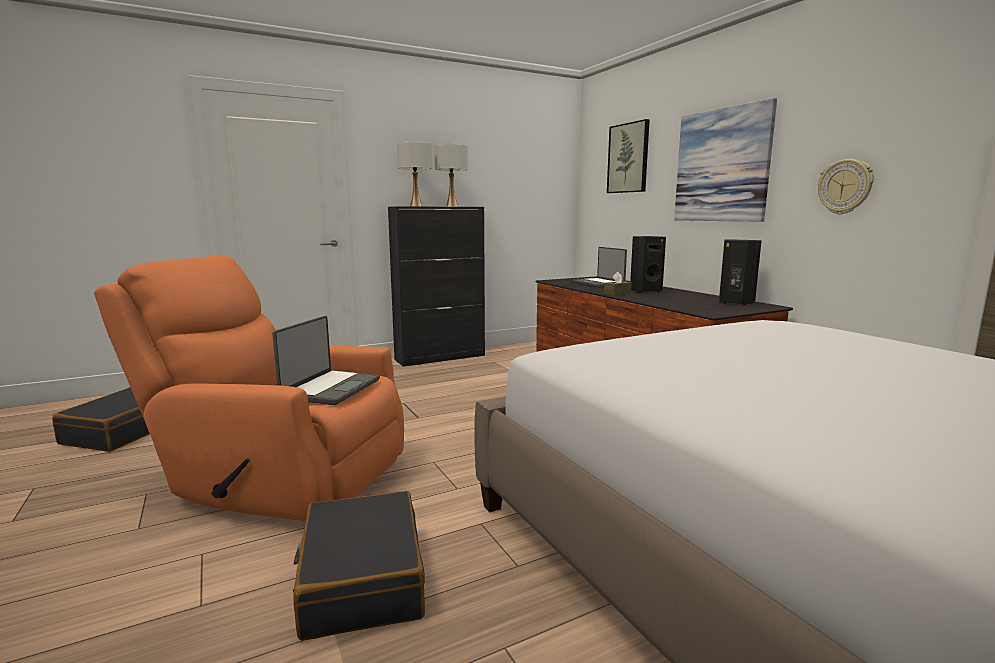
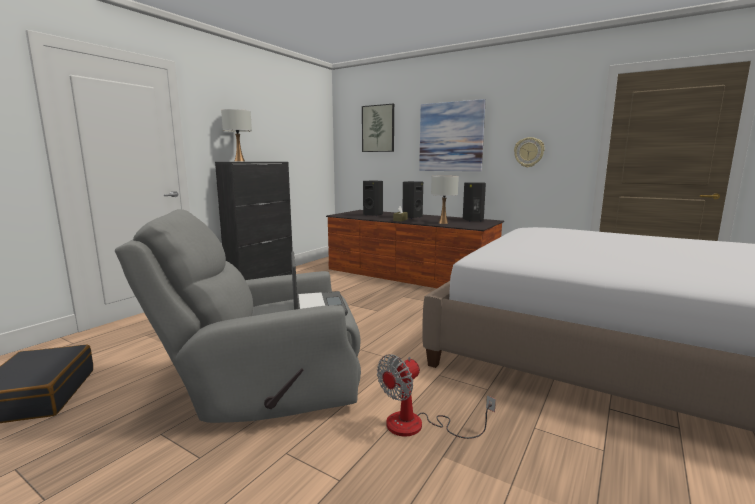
camera: 30 degrees left, 0 degrees up
(278, 477) = (263, 389): orange armchair -> grey armchair
(361, 579) = (418, 426): black suitcase -> fan
(452, 206) = (264, 161): white table lamp -> white table lamp (443, 223)
(598, 284) = (373, 215): laptop -> black speaker

